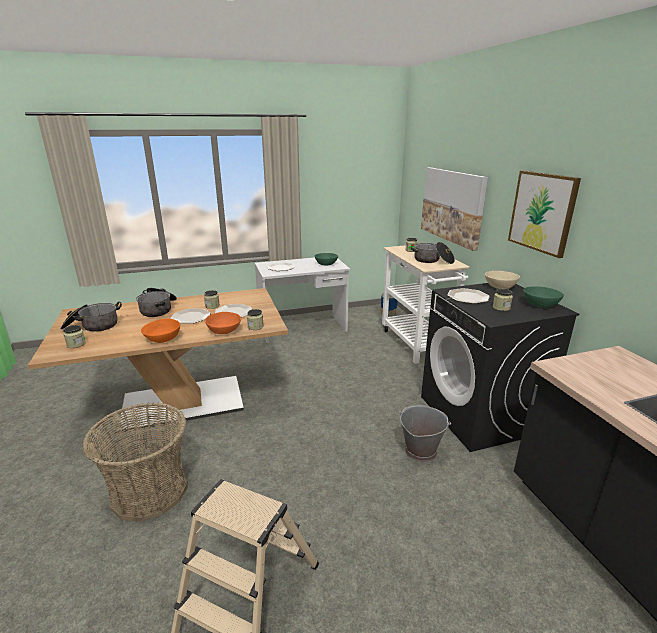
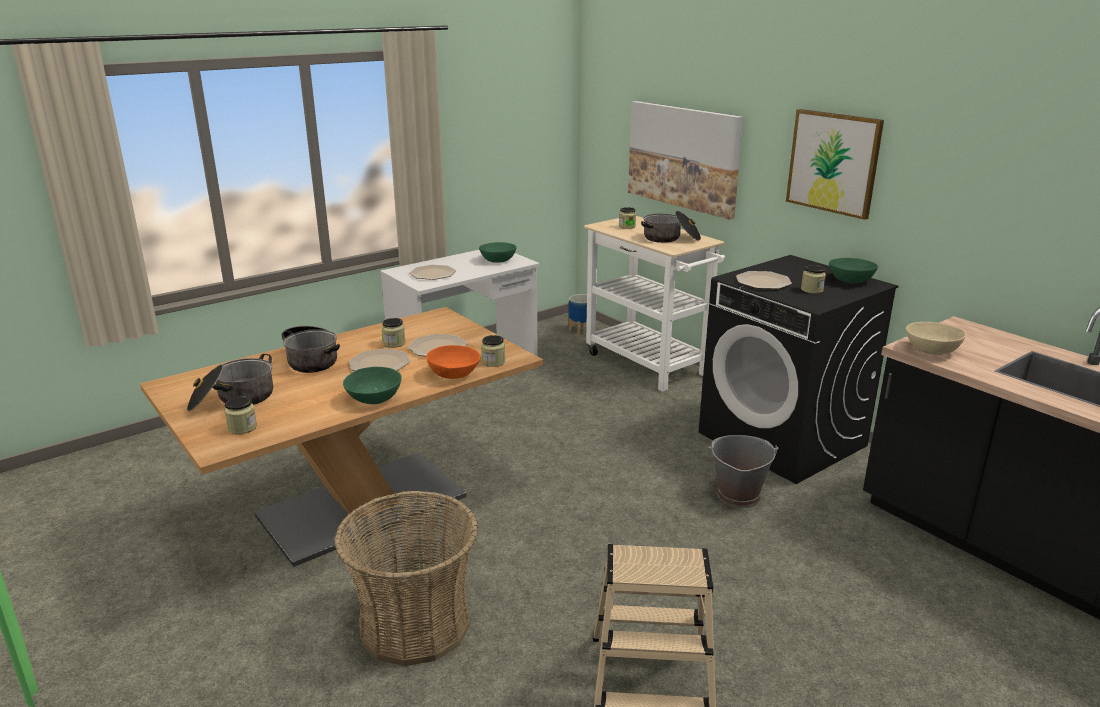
camera: 20 degrees left, 0 degrees up
(163, 339) = (374, 399): orange bowl -> green bowl
(499, 287) = (788, 264): beige bowl -> beige bowl (931, 350)

